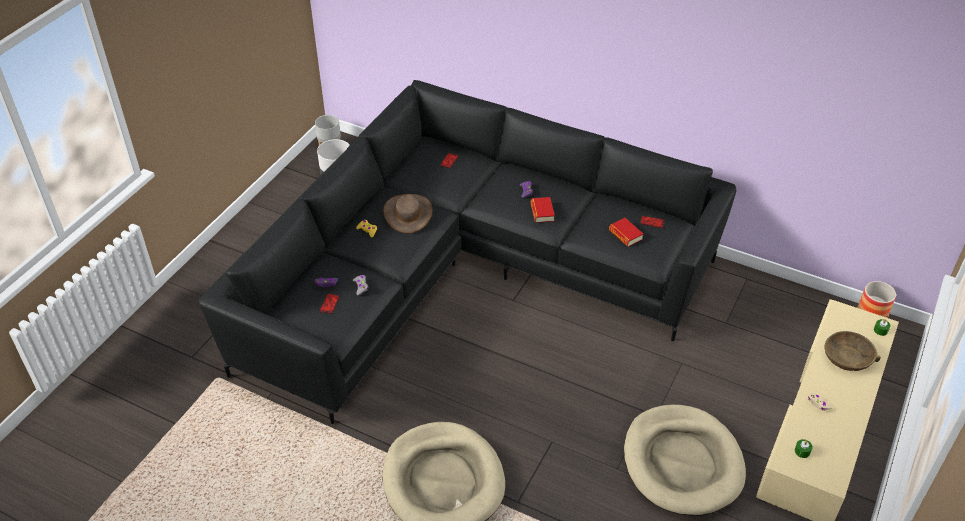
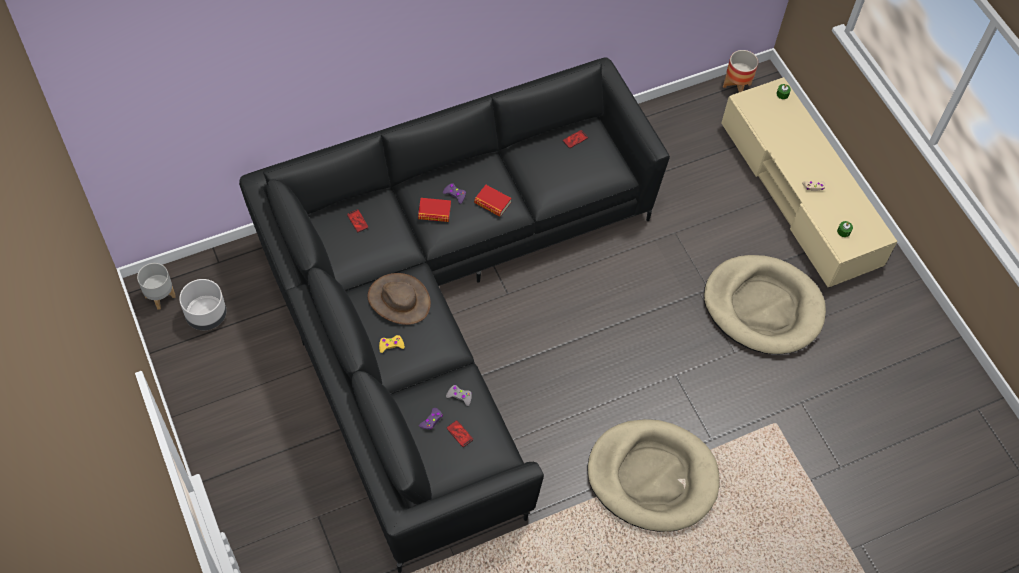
camera: 55 degrees left, 15 degrees up
(625, 235) = (573, 168): book -> book (434, 212)
(848, 357) = (789, 134): brown bowl -> none

